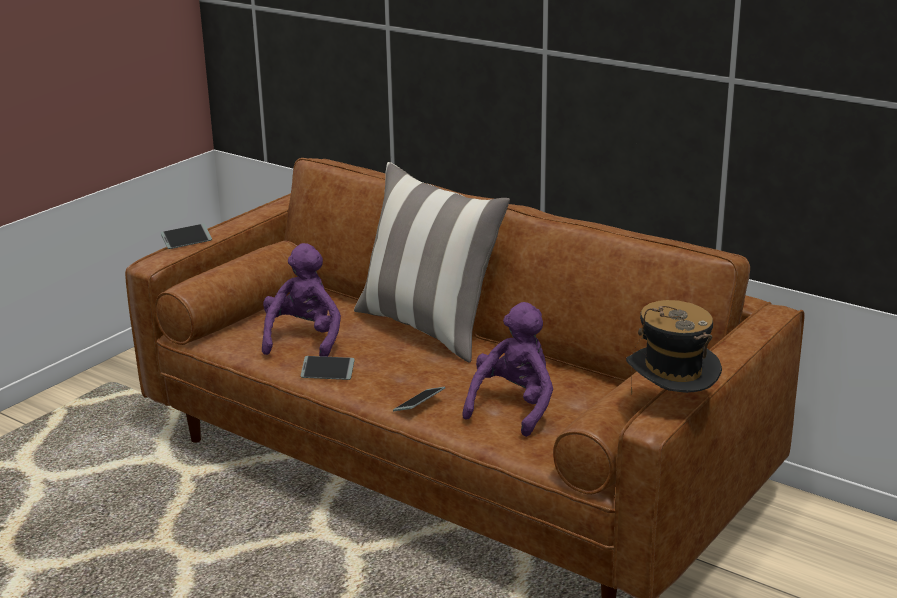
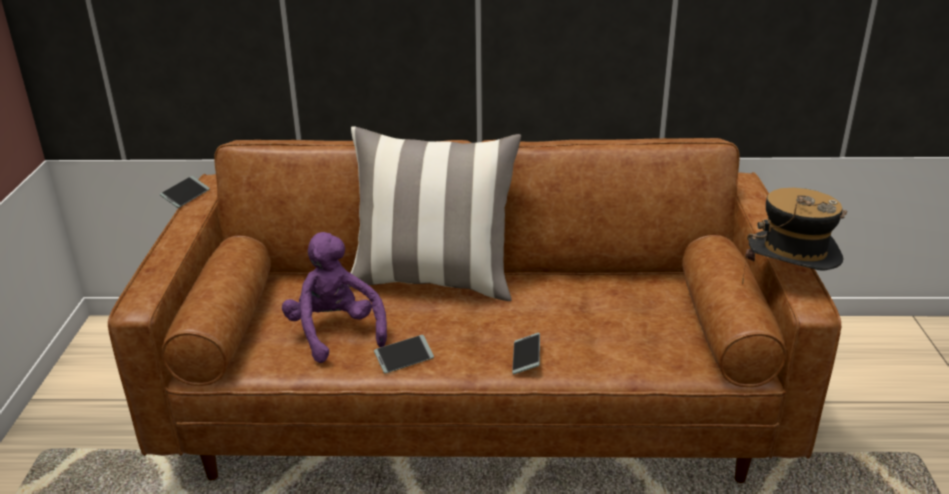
camera: 35 degrees left, 5 degrees up
(187, 241) = (148, 268): phone -> phone (186, 196)
(514, 407) = (602, 329): purple plush toy -> none

